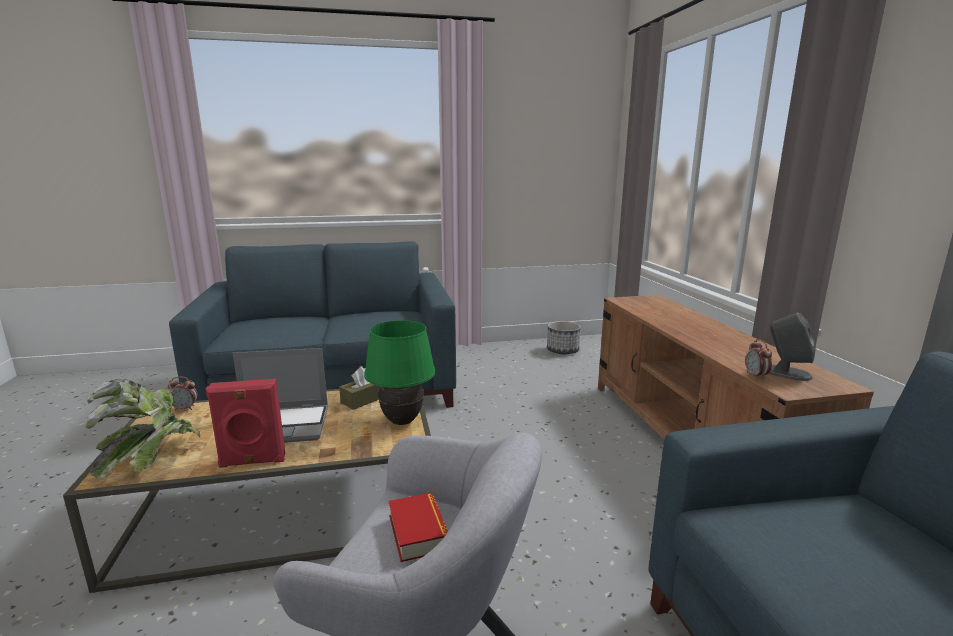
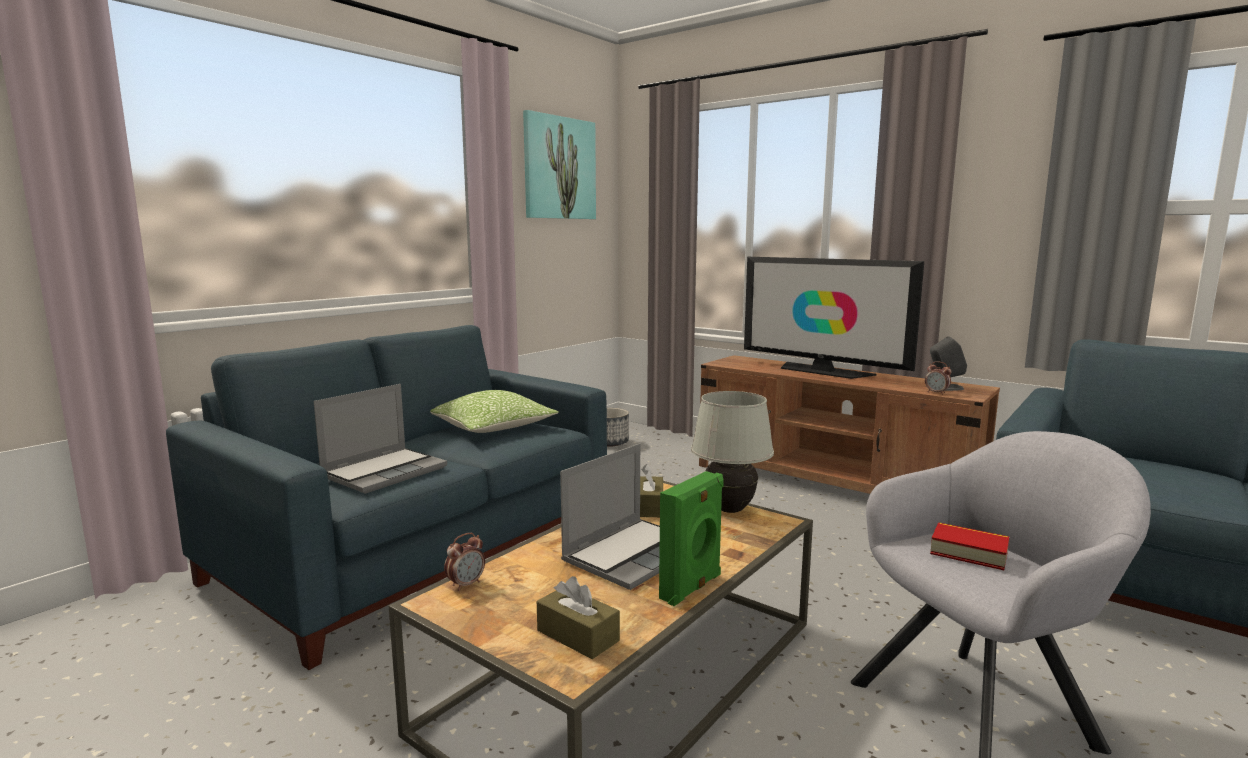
camera: 40 degrees left, 5 degrees down
(150, 459) = (578, 636): potted plant -> brown tissue box
(252, 462) = (692, 588): red speaker -> green speaker
(270, 331) = (385, 472): none -> laptop
(385, 318) = (492, 428): none -> pillow
(402, 421) = (730, 509): green table lamp -> white table lamp
(547, 116) = (559, 168): none -> picture
(697, 325) = (822, 371): none -> television

